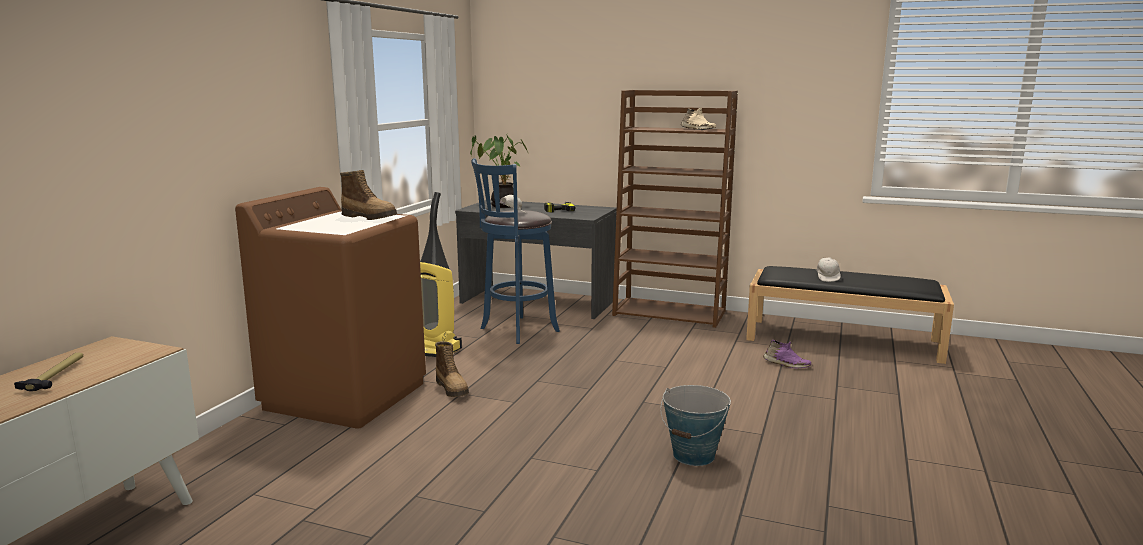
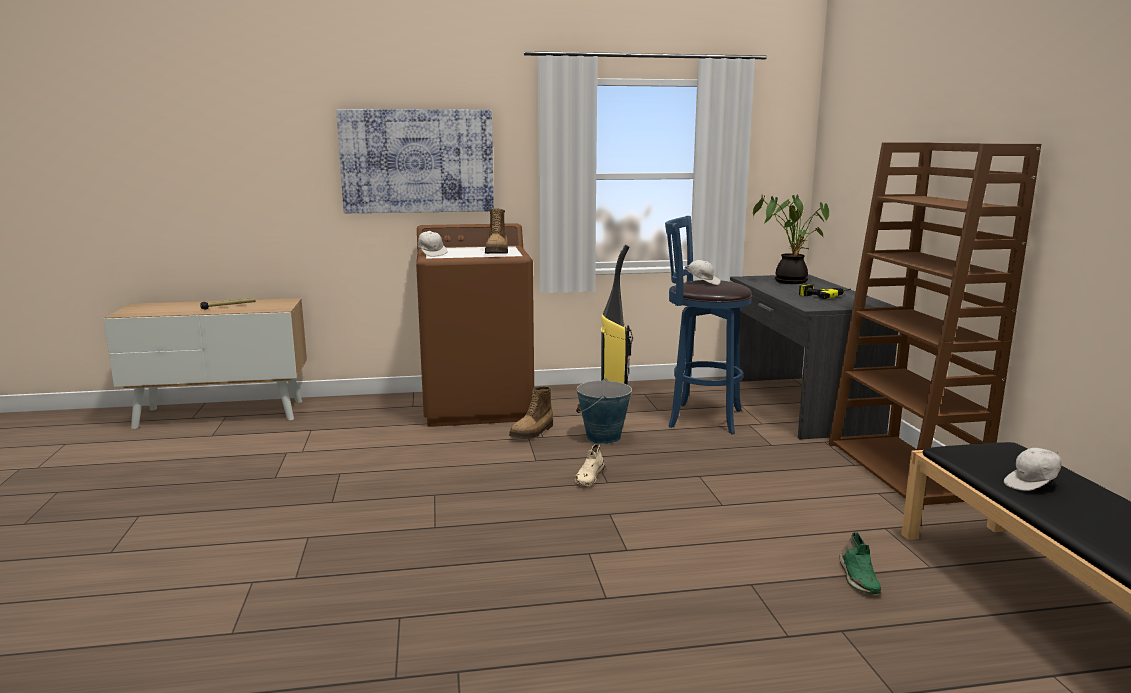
camera: 60 degrees right, 0 degrees up
(220, 123) = (417, 161): none -> picture
(323, 231) = (432, 254): none -> white cap
(694, 455) = (509, 567): bucket -> bucket (603, 437)
(697, 129) = (961, 204): beige shoe -> beige shoe (589, 477)
(786, 364) = (857, 578): purple shoe -> green shoe

